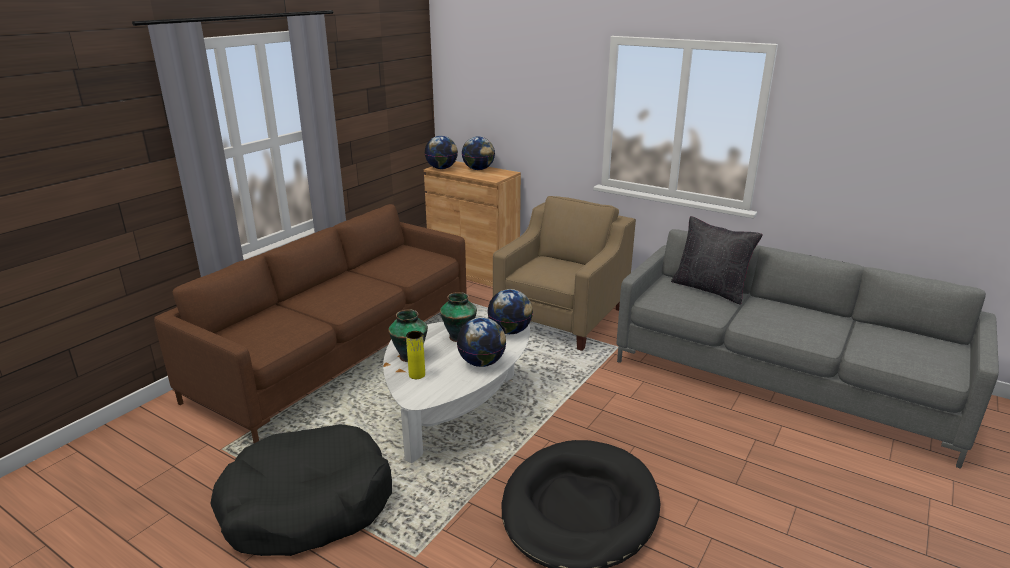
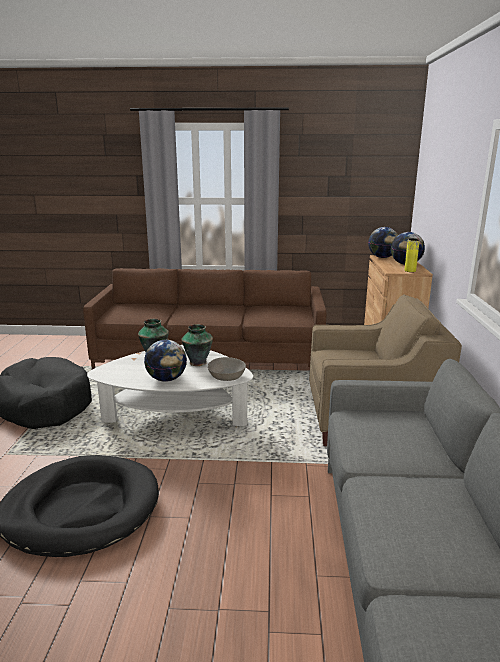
camera: 60 degrees right, 5 degrees down
(417, 375) = (132, 364): yellow vase -> yellow vase (410, 271)
(510, 331) = (227, 376): globe -> grey bowl
(710, 289) = (429, 443): black pillow -> none

